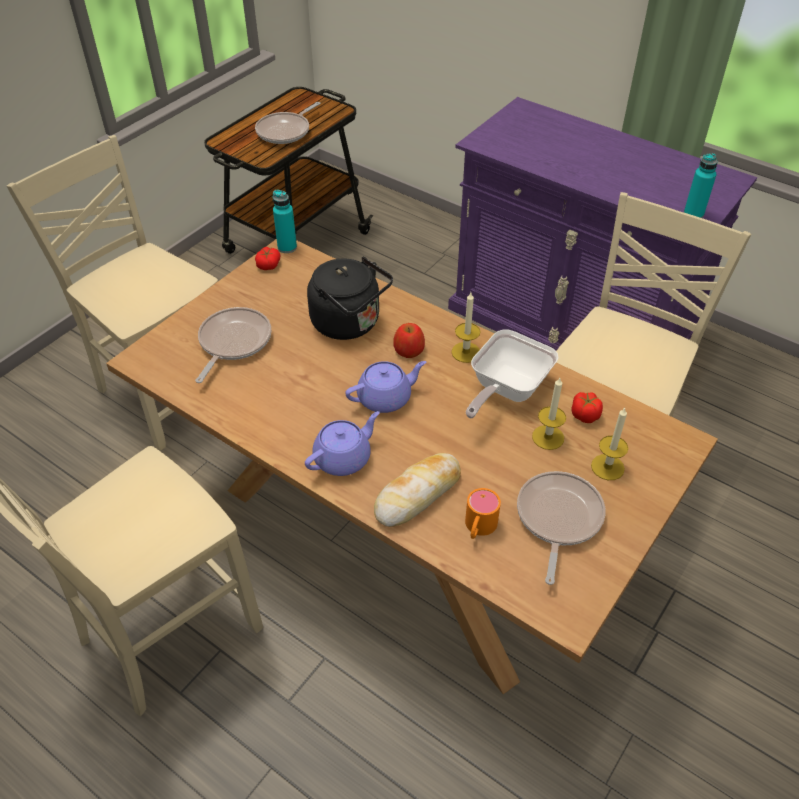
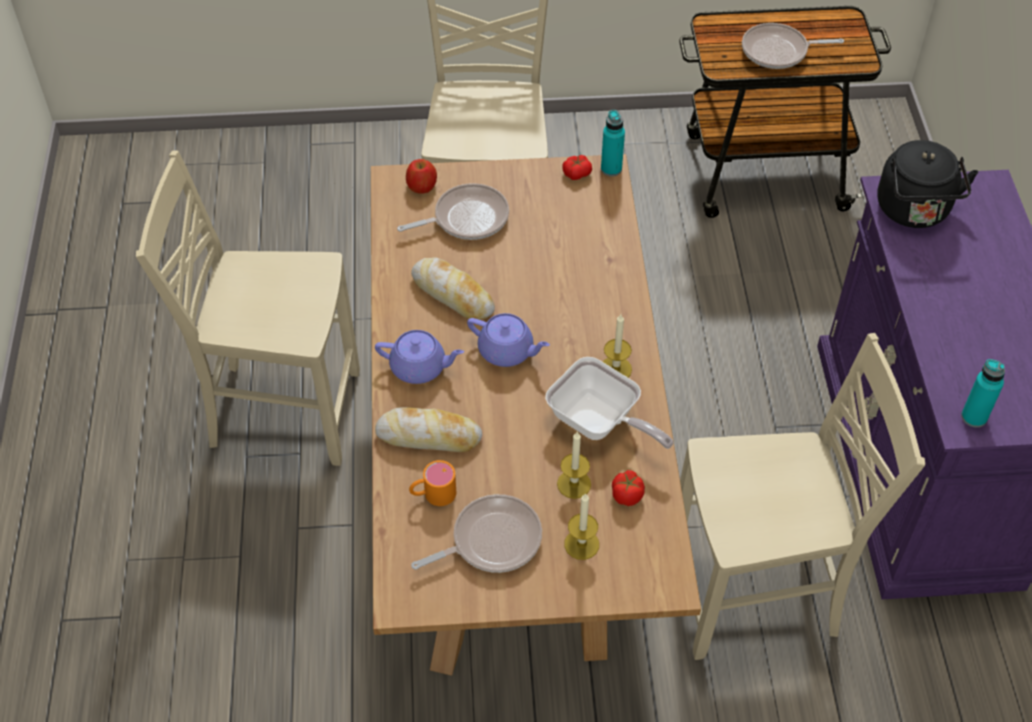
camera: 50 degrees right, 5 degrees up
(295, 394) = (453, 294): none -> bread
(350, 324) = (565, 272): black kettle -> black kettle (914, 211)
(409, 350) = (577, 330): apple -> apple (422, 185)
(505, 390) = (599, 423): frying pan -> frying pan turned 135 degrees counterclockwise

